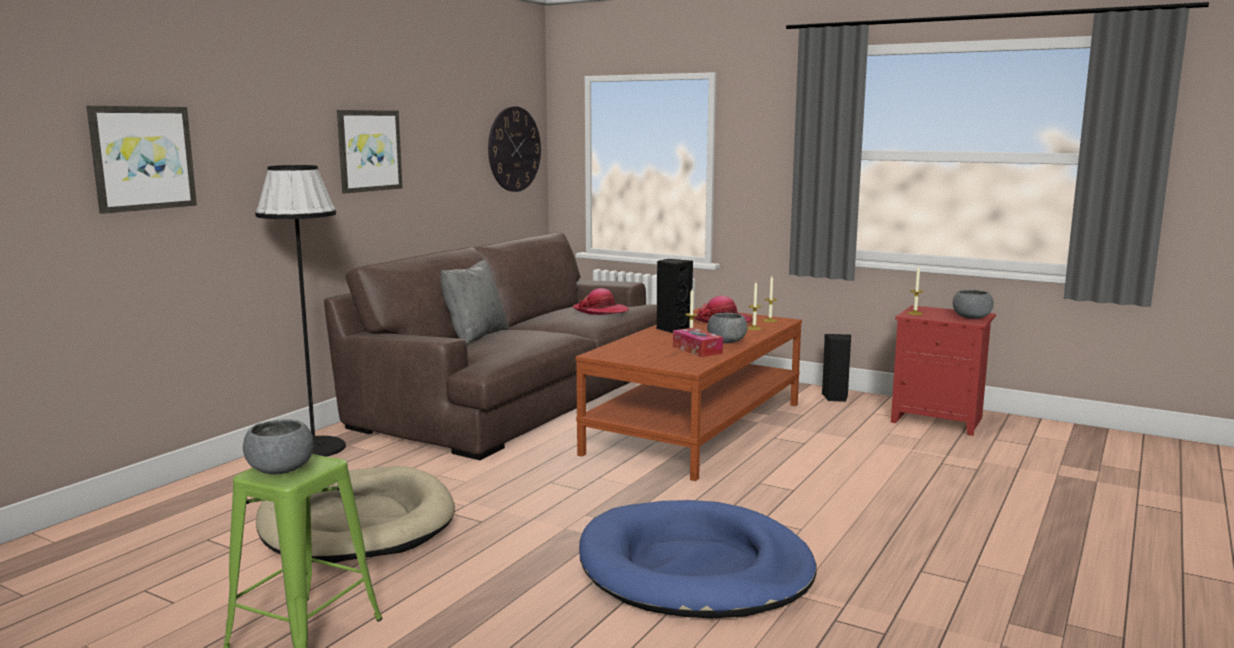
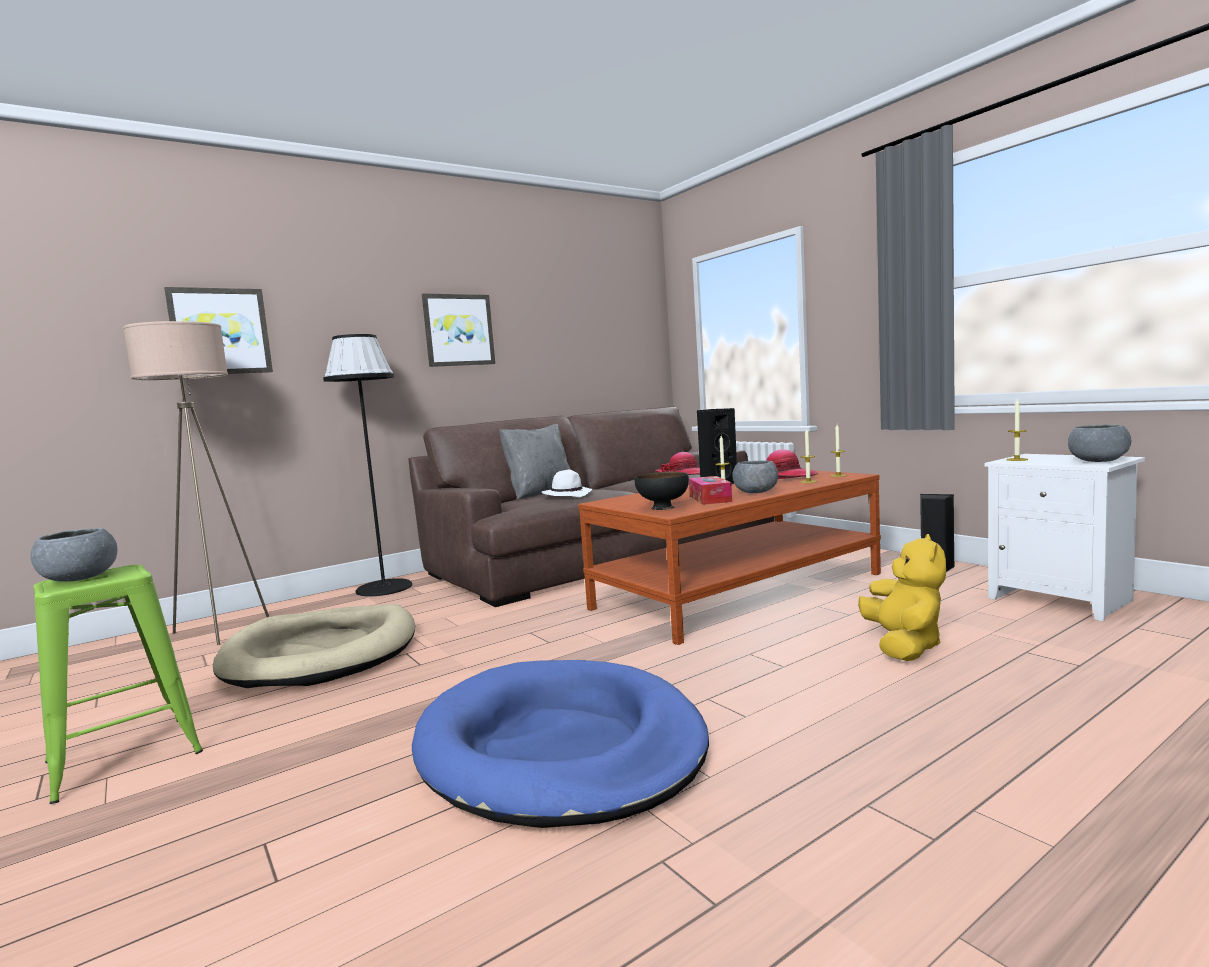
camera: 25 degrees right, 5 degrees down
(180, 513) = (220, 631): none -> beige floor lamp
(514, 149) = (627, 332): wall clock -> none
(522, 340) = (568, 495): none -> white hat
(671, 361) = (663, 508): none -> black bowl
(862, 466) = (904, 646): none -> yellow plush toy
(939, 420) = (1063, 599): red nightstand -> white nightstand

